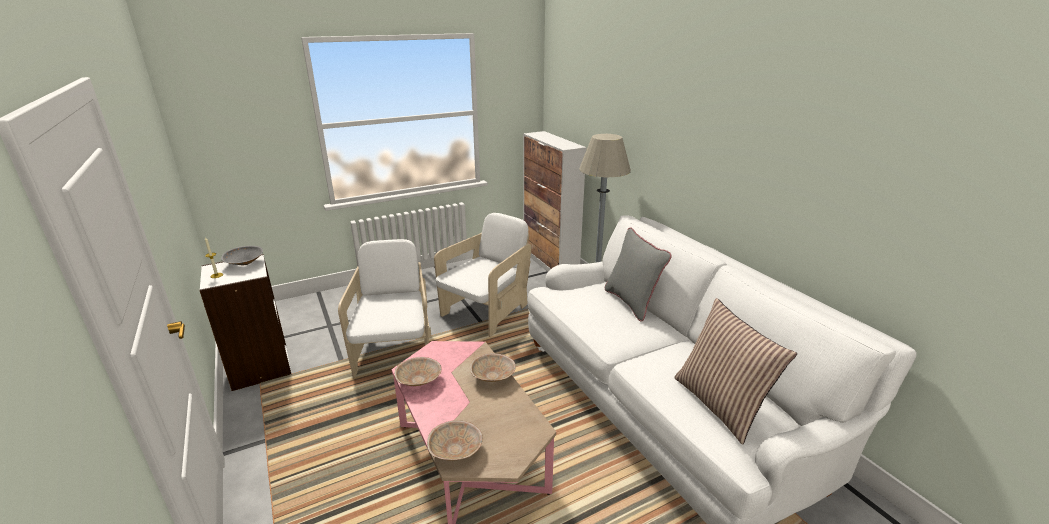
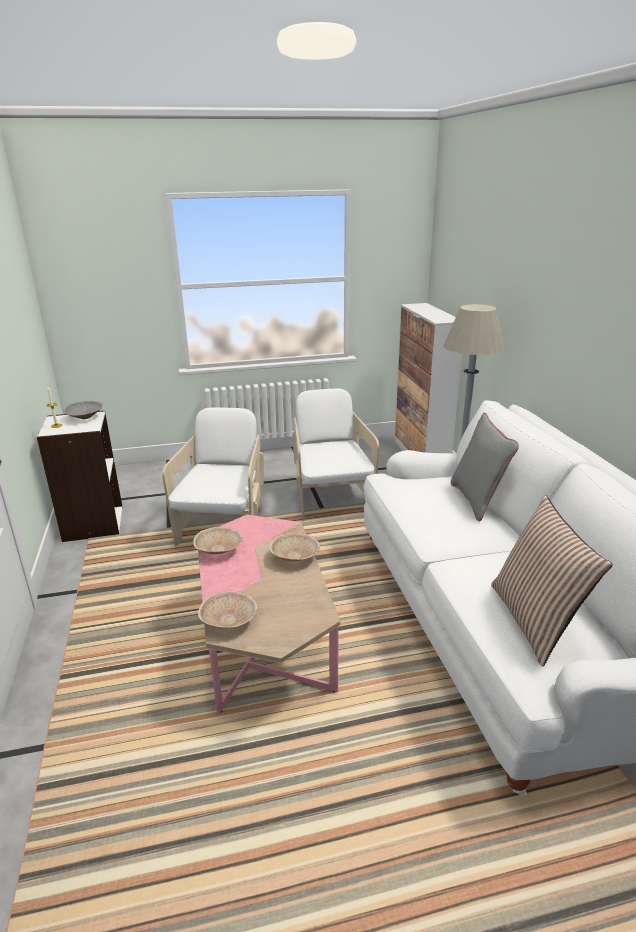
camera: 15 degrees right, 0 degrees up
(486, 312) = (331, 499): white armchair -> white armchair turned 60 degrees counterclockwise

